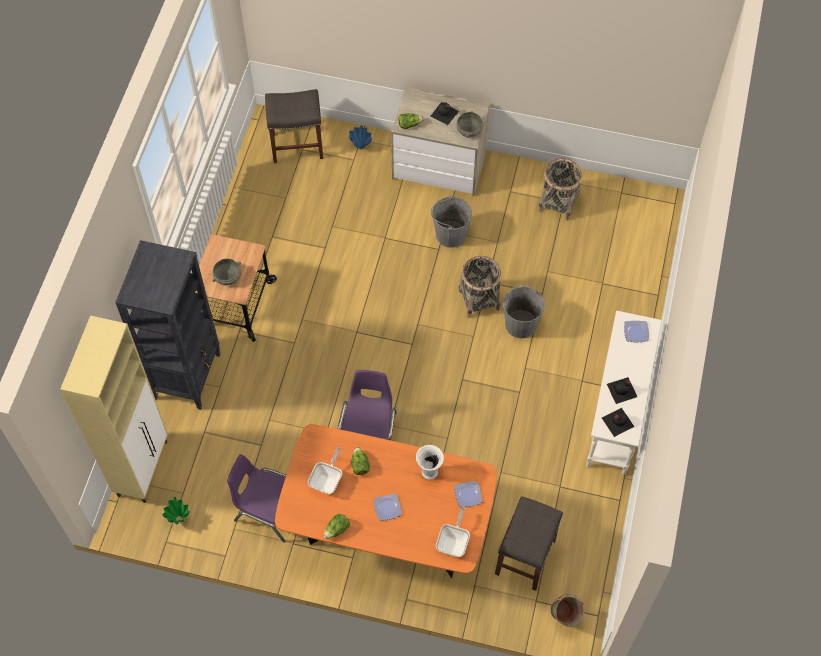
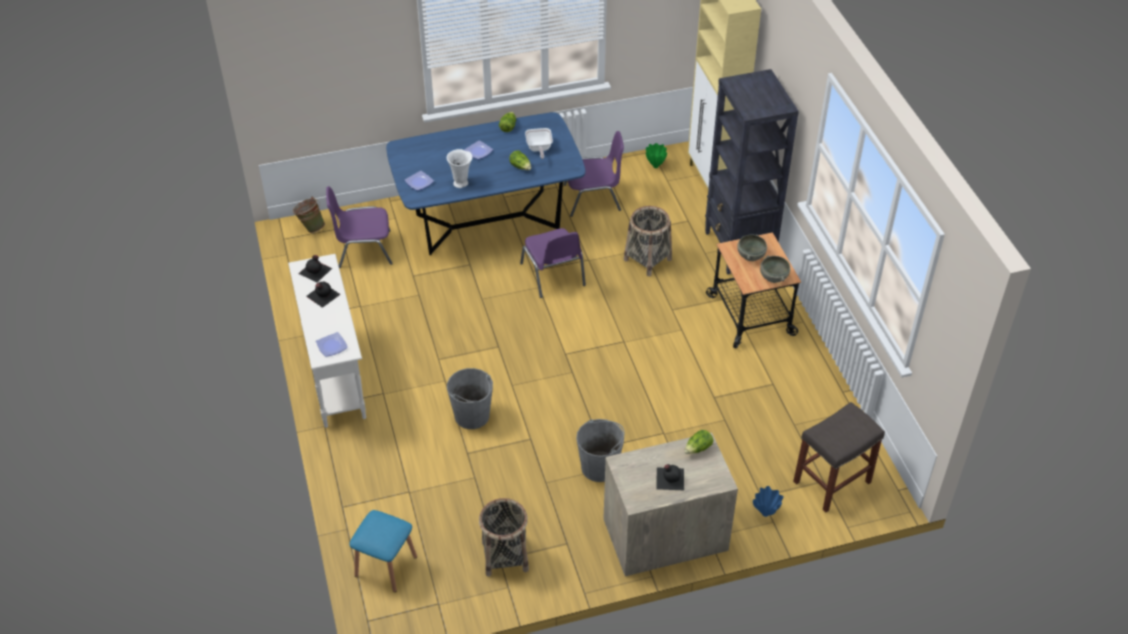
camera: 150 degrees right, 15 degrees down
(388, 530) = (488, 222): orange dining table -> blue dining table
(454, 542) = (412, 153): frying pan -> none
(469, 131) = (627, 472): grey bowl -> grey bowl (773, 277)
(479, 299) = (527, 419): basket -> basket (647, 259)
(525, 558) = (363, 249): grey stool -> purple chair
(645, 235) = (386, 566): none -> blue stool

